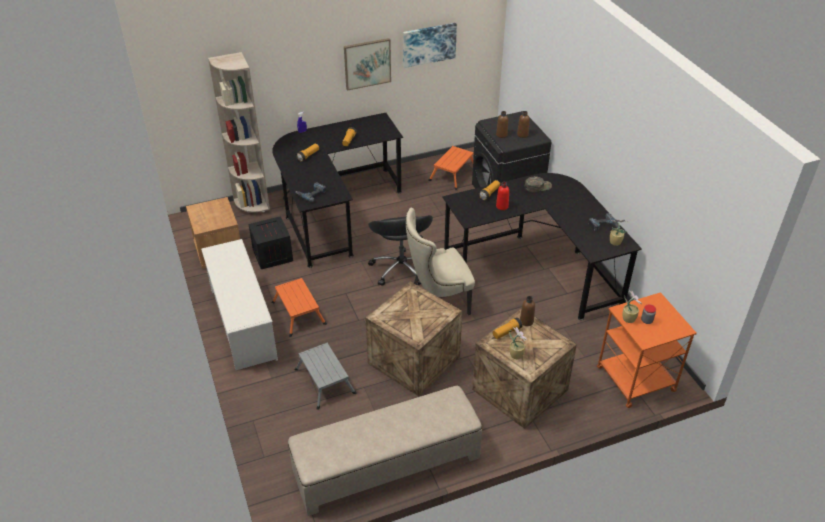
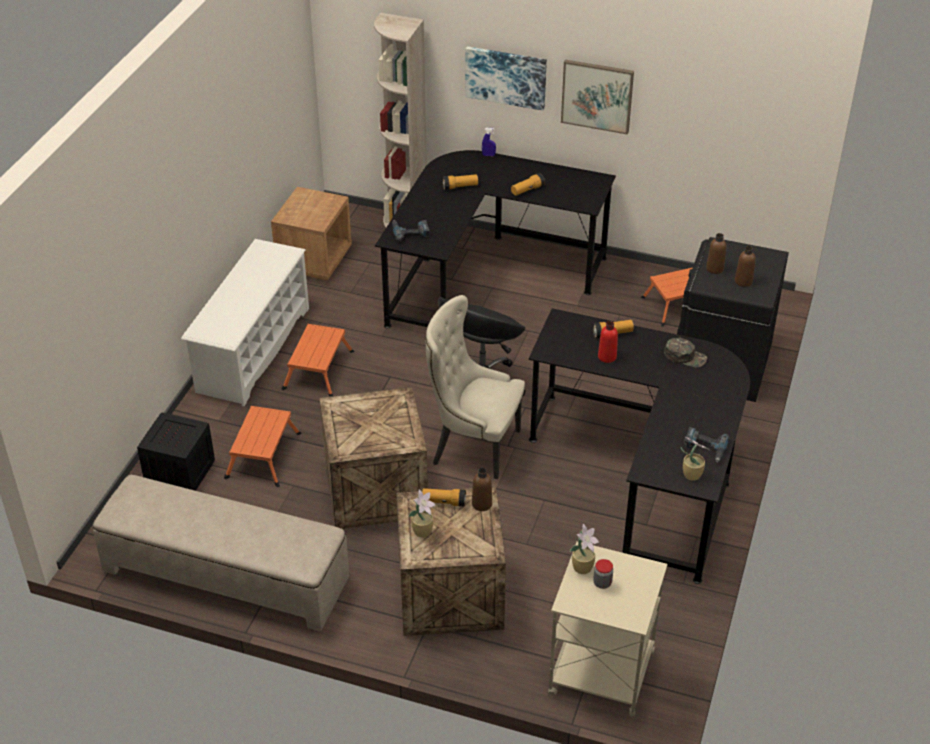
camera: 40 degrees right, 0 degrees up
(273, 255) = (363, 293): crate -> crate (180, 473)
(325, 381) = (263, 455): grey step ladder -> orange step ladder
(429, 44) = (695, 101): picture -> picture (506, 77)
(634, 379) = (600, 671): orange cart -> beige cart

